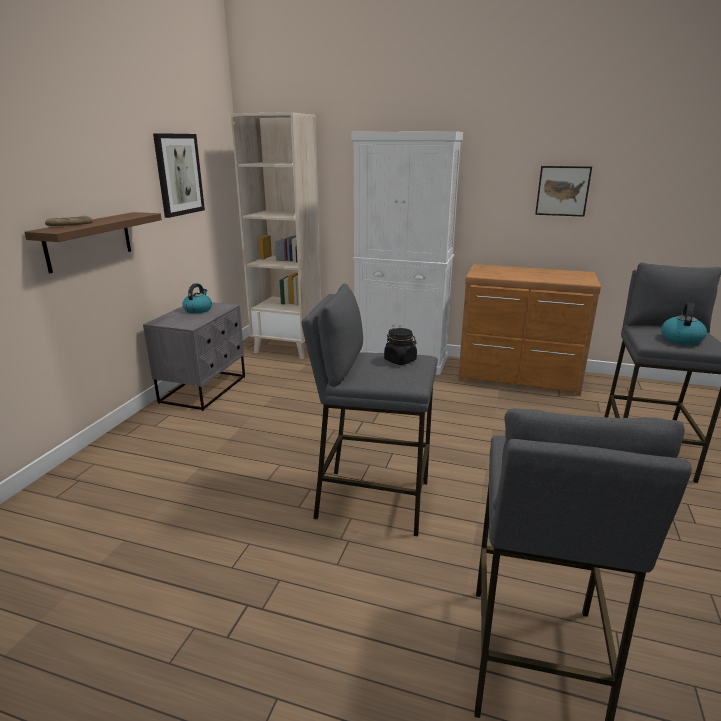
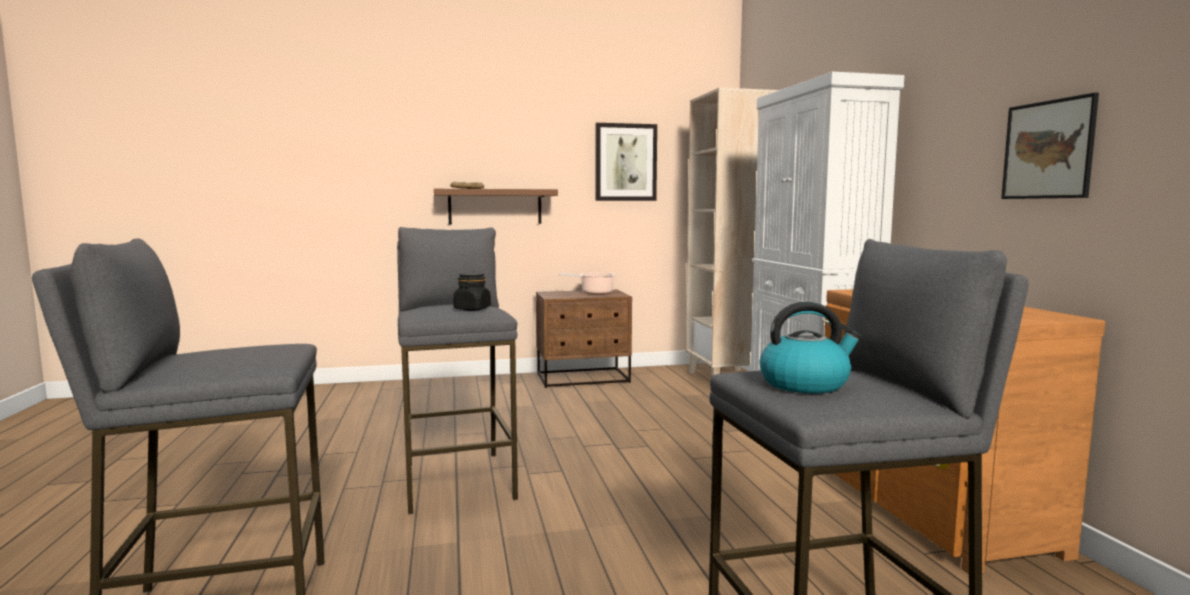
camera: 60 degrees right, 15 degrees down
(198, 310) = (594, 293): kettle -> cooking pot
(204, 389) = (583, 378): grey nightstand -> brown nightstand

